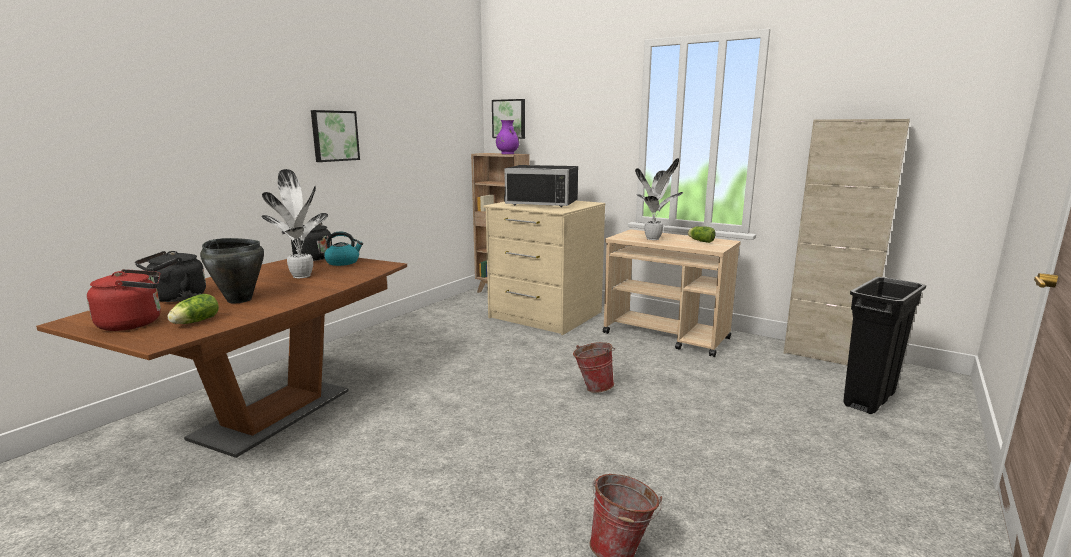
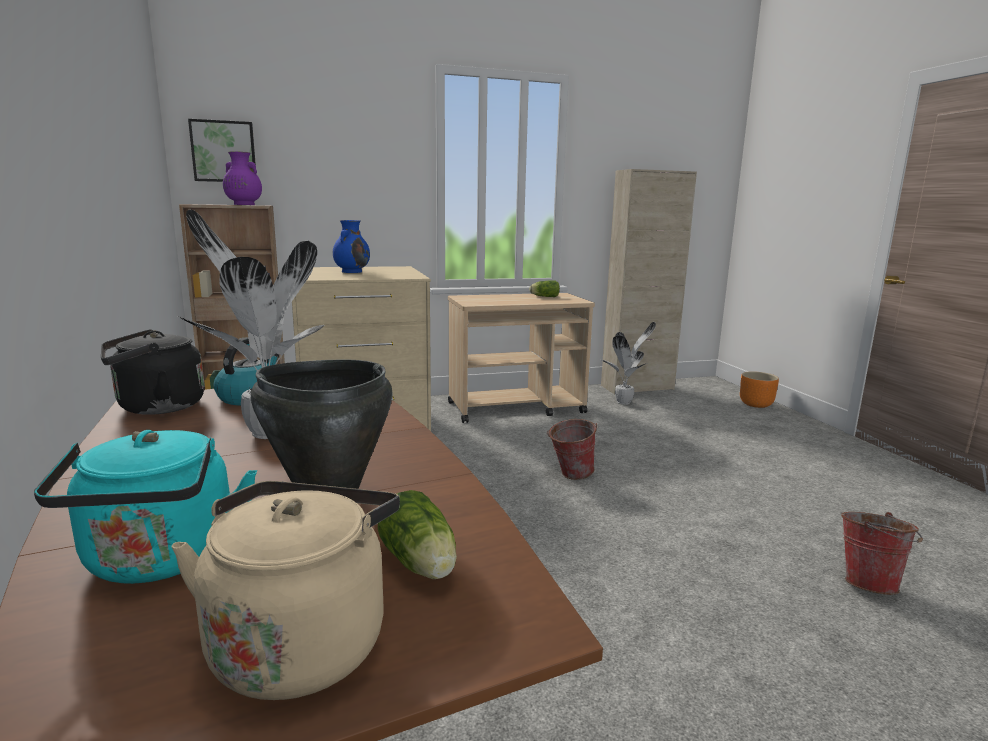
camera: 50 degrees left, 0 degrees up
(135, 323) = (302, 641): red kettle -> beige kettle
(175, 298) = (160, 561): black kettle -> turquoise kettle
(334, 136) = (62, 152): picture -> none
(544, 203) = (352, 271): black microwave -> blue vase
(654, 239) = (505, 300): potted plant -> potted plant (625, 402)
(869, 399) = (716, 408): black trash can -> none
(939, 415) = (756, 404): none -> orange planter

